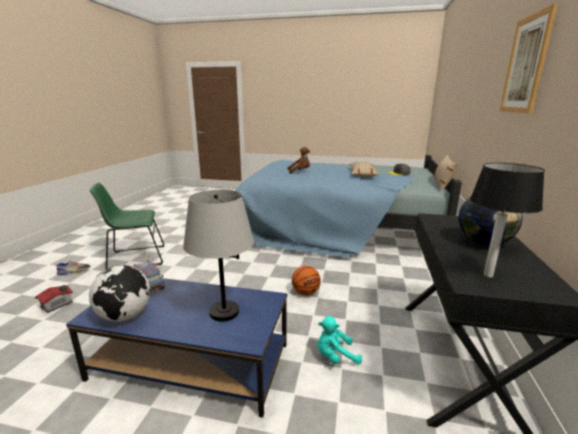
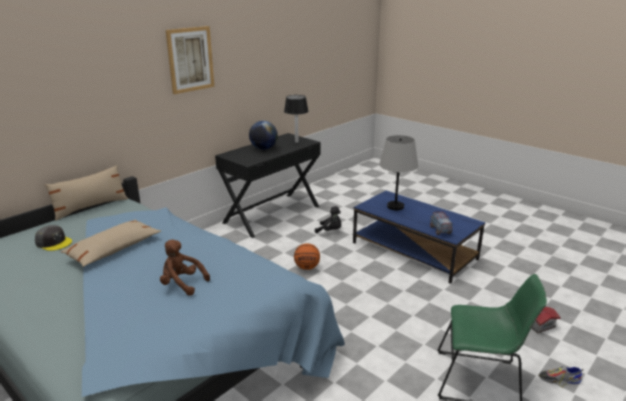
camera: 150 degrees left, 5 degrees up
(125, 316) = (452, 217): globe -> none
(335, 357) = (330, 231): turquoise plush toy -> black plush toy

